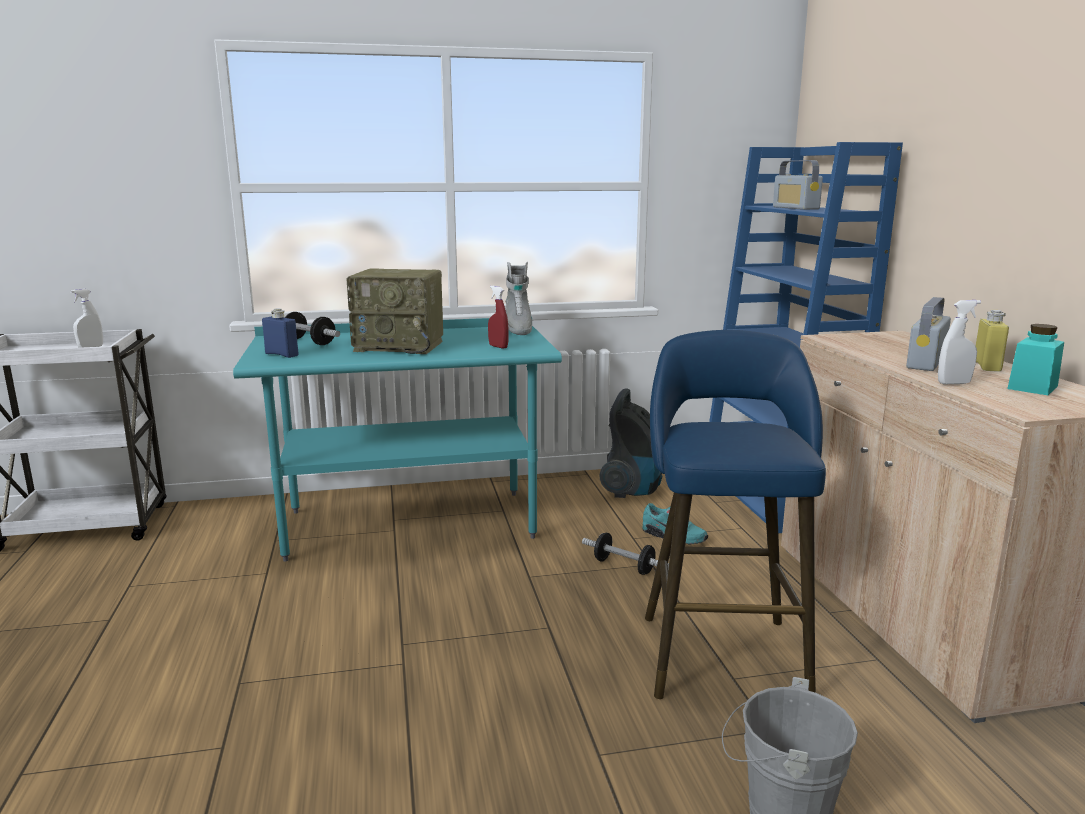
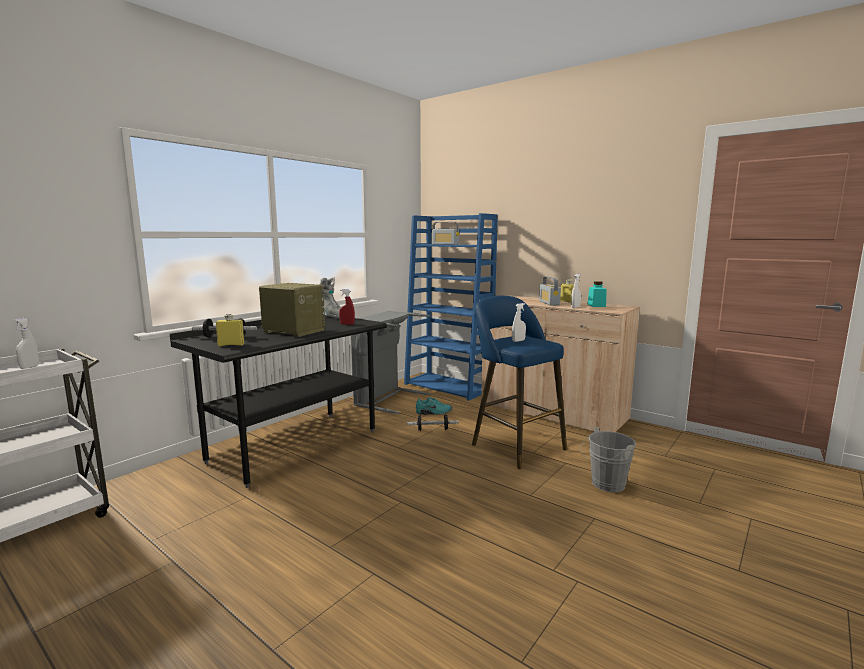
camera: 40 degrees left, 5 degrees down
(281, 354) = (231, 345): blue bottle -> yellow bottle
(401, 346) = (292, 331): radio -> radio turned 120 degrees counterclockwise
(410, 524) = (295, 446): turquoise desk -> black desk
(634, 489) = (386, 399): vacuum cleaner -> grey laundry basket
(723, 435) = (518, 341): none -> white spray bottle

